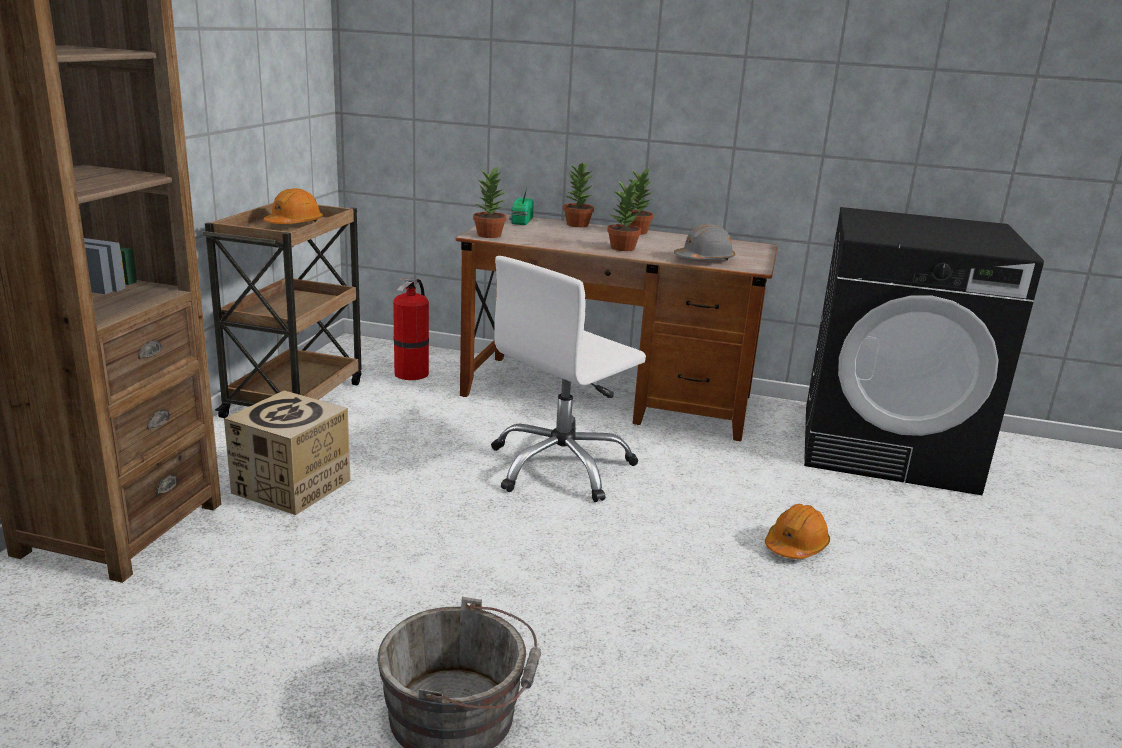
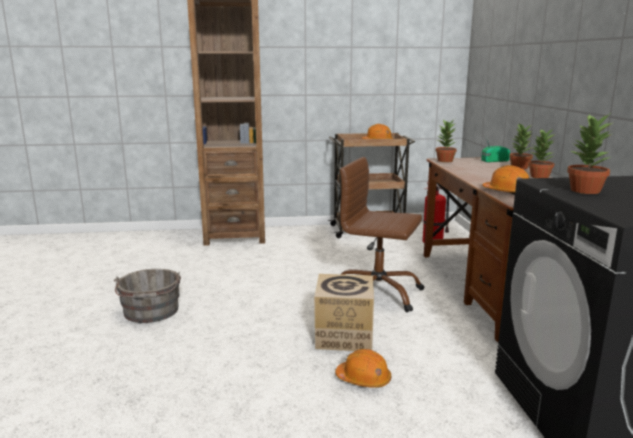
camera: 70 degrees right, 5 degrees down
(292, 487) = (290, 249): cardboard box -> cardboard box (344, 336)
(561, 467) = (377, 293): white office chair -> brown office chair
(623, 248) = (486, 178): potted plant -> potted plant (585, 191)
(704, 260) = (507, 192): grey hard hat -> orange hard hat

